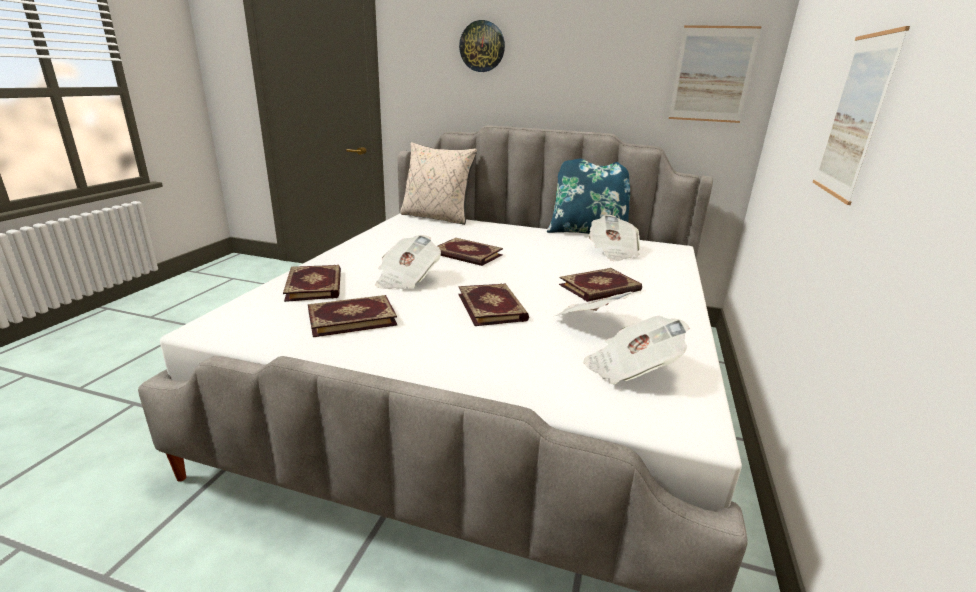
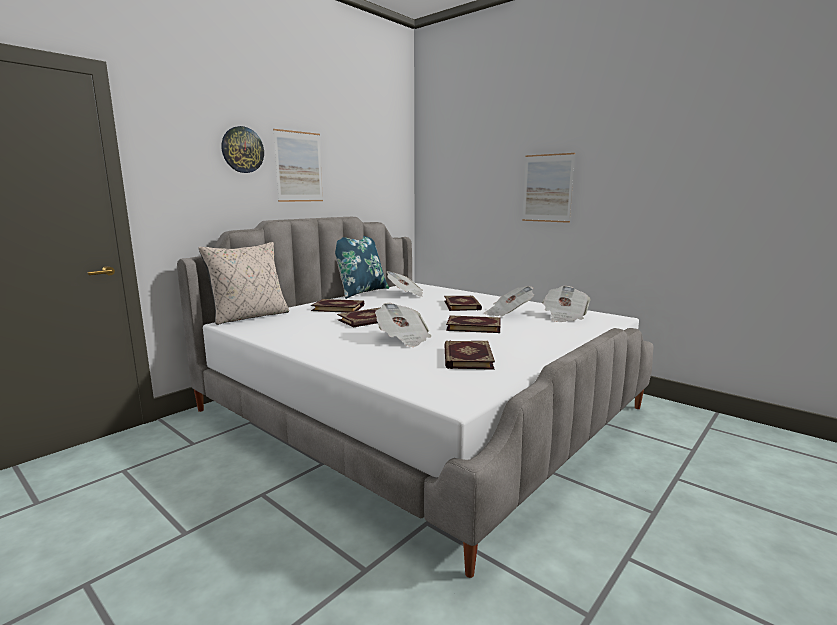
camera: 65 degrees left, 10 degrees down
(315, 285) = (387, 364): book -> book (338, 308)
(712, 75) = (389, 174): picture -> picture (299, 167)

